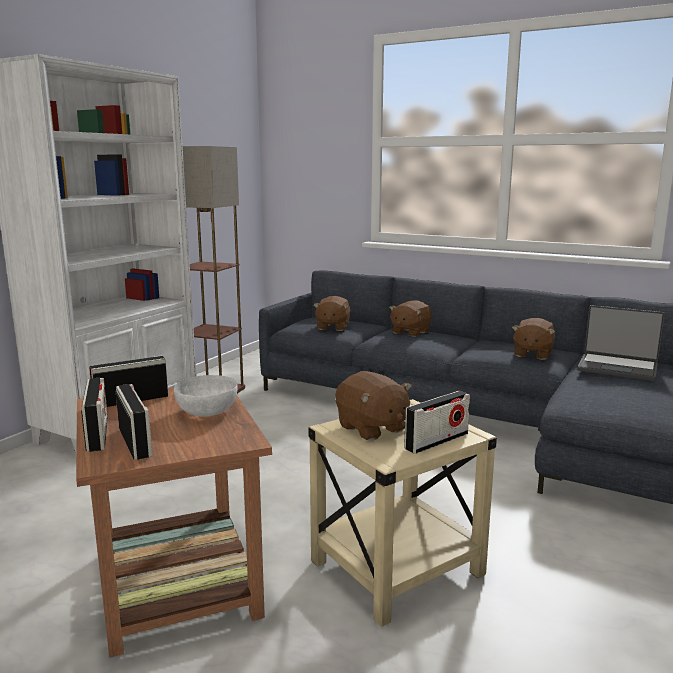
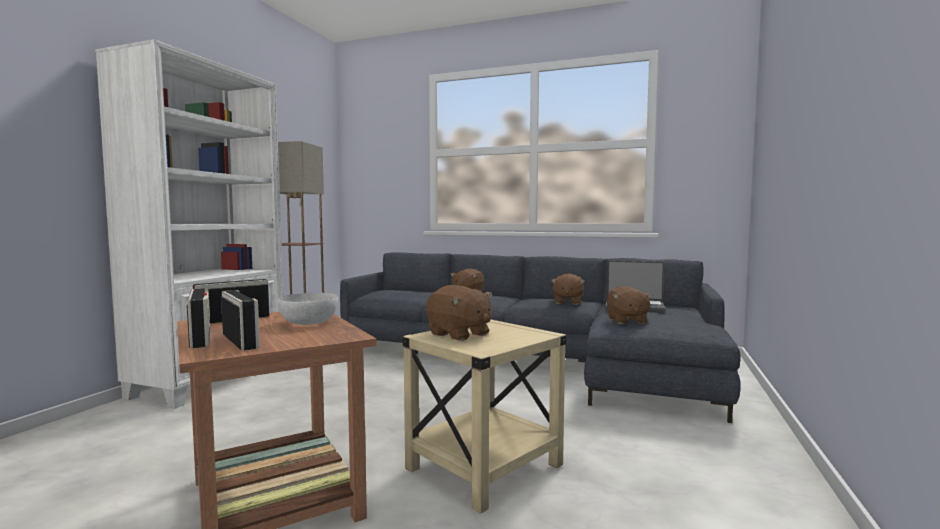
camera: 10 degrees left, 10 degrees down
(332, 327) = (403, 293): brown plush toy -> brown plush toy (626, 321)
(436, 441) = (518, 338): radio -> none

